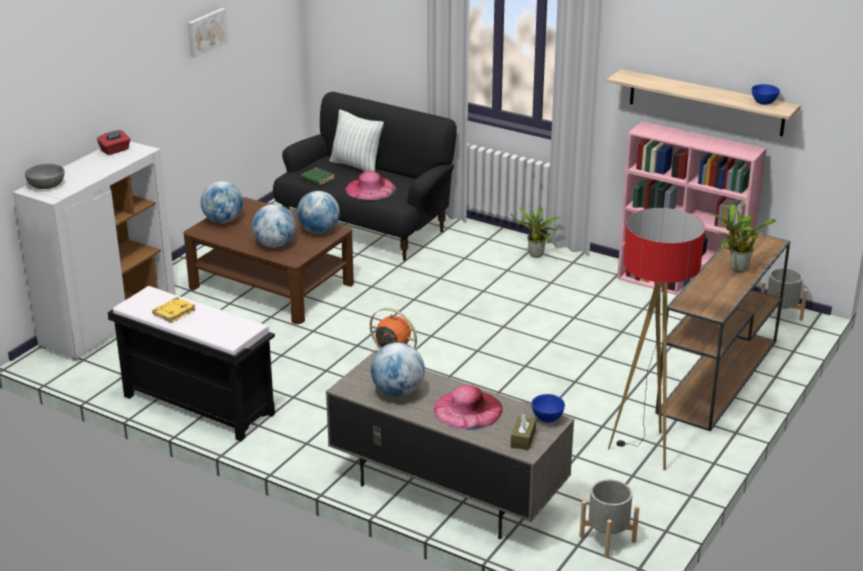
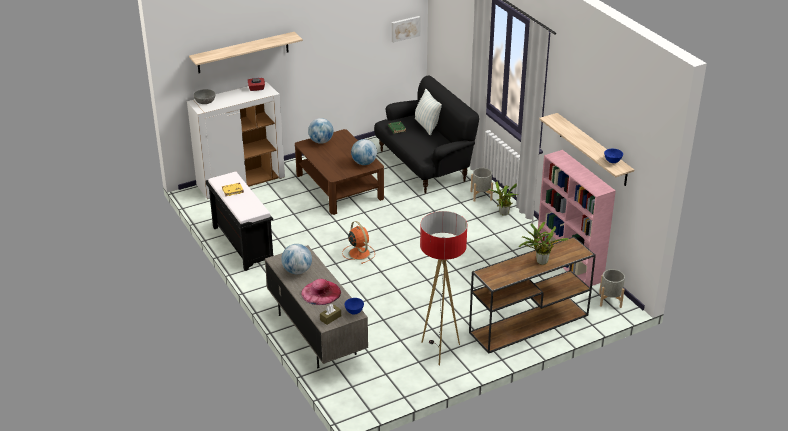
camera: 30 degrees right, 5 degrees up
(83, 91) = (243, 52): none -> shelf
(206, 32) = (342, 27): picture -> picture (405, 28)
(275, 245) = (333, 165): globe -> none
(370, 189) = (419, 144): pink hat -> none
(607, 538) = (370, 389): grey planter -> grey planter (481, 195)

